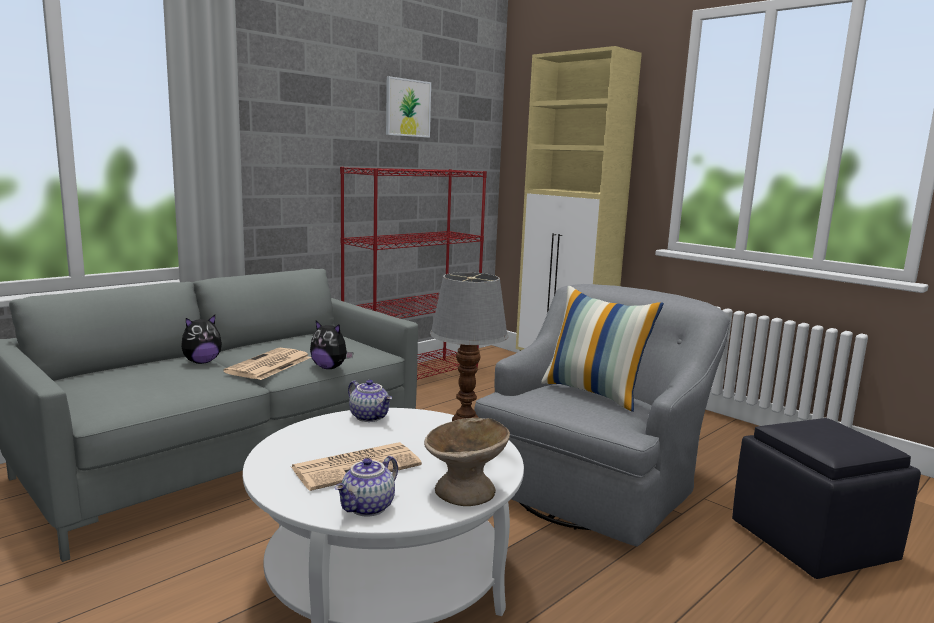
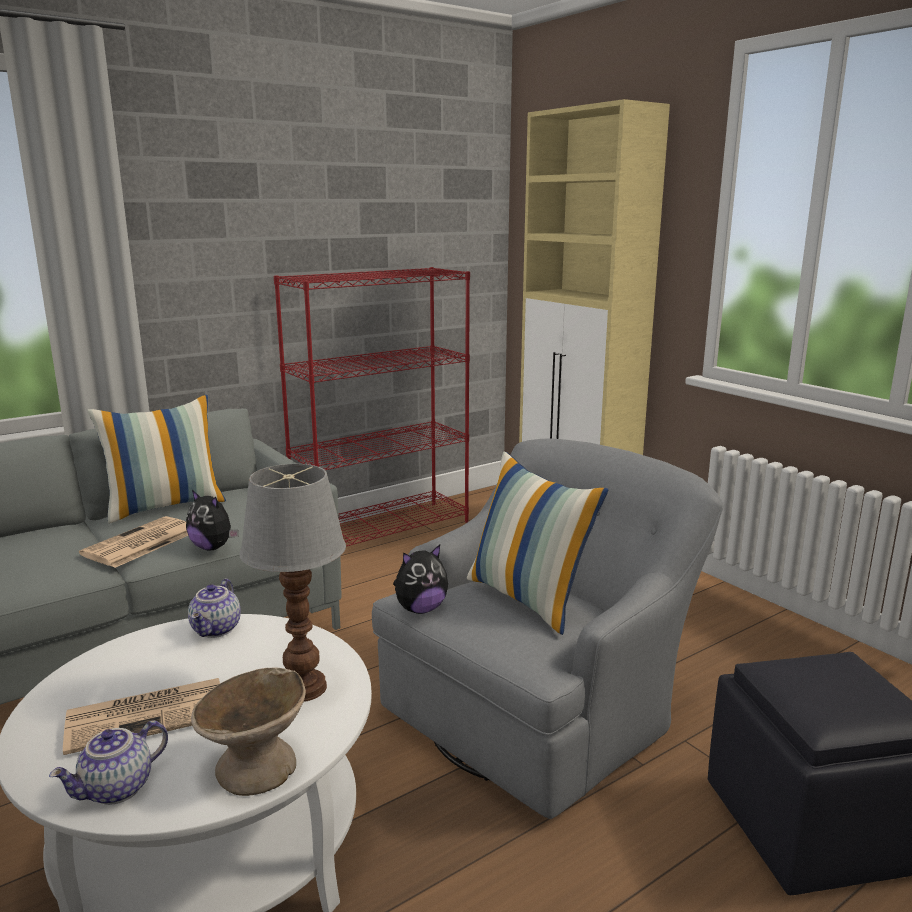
camera: 10 degrees right, 5 degrees up
(202, 362) = (67, 536): plush toy -> plush toy (420, 609)
(270, 343) = (165, 506): none -> pillow
(370, 417) = (217, 629): teapot -> teapot turned 45 degrees clockwise
(407, 108) = (368, 192): picture -> none

